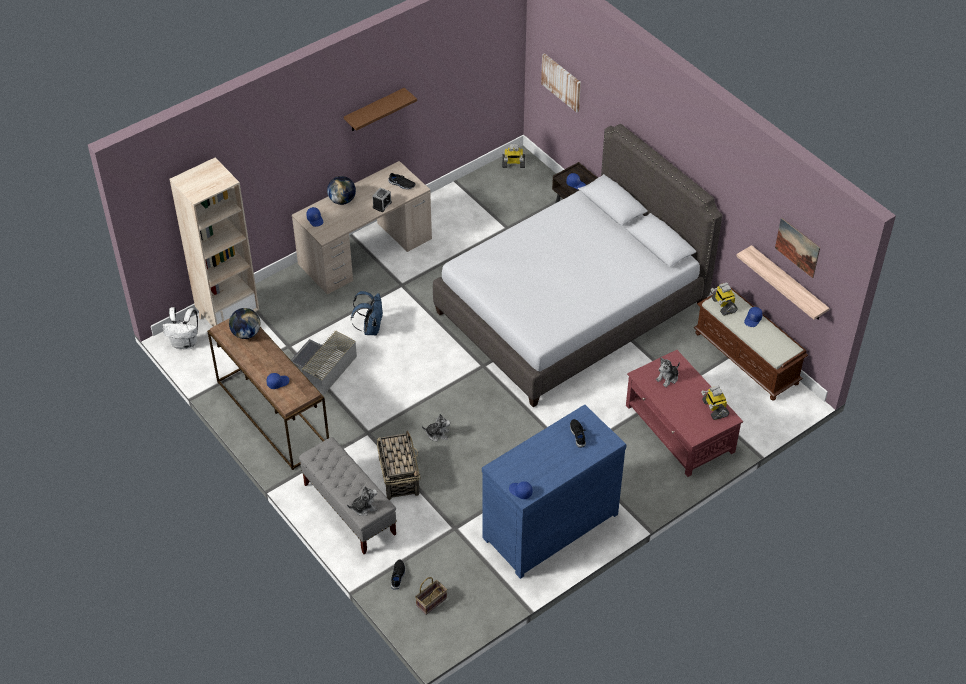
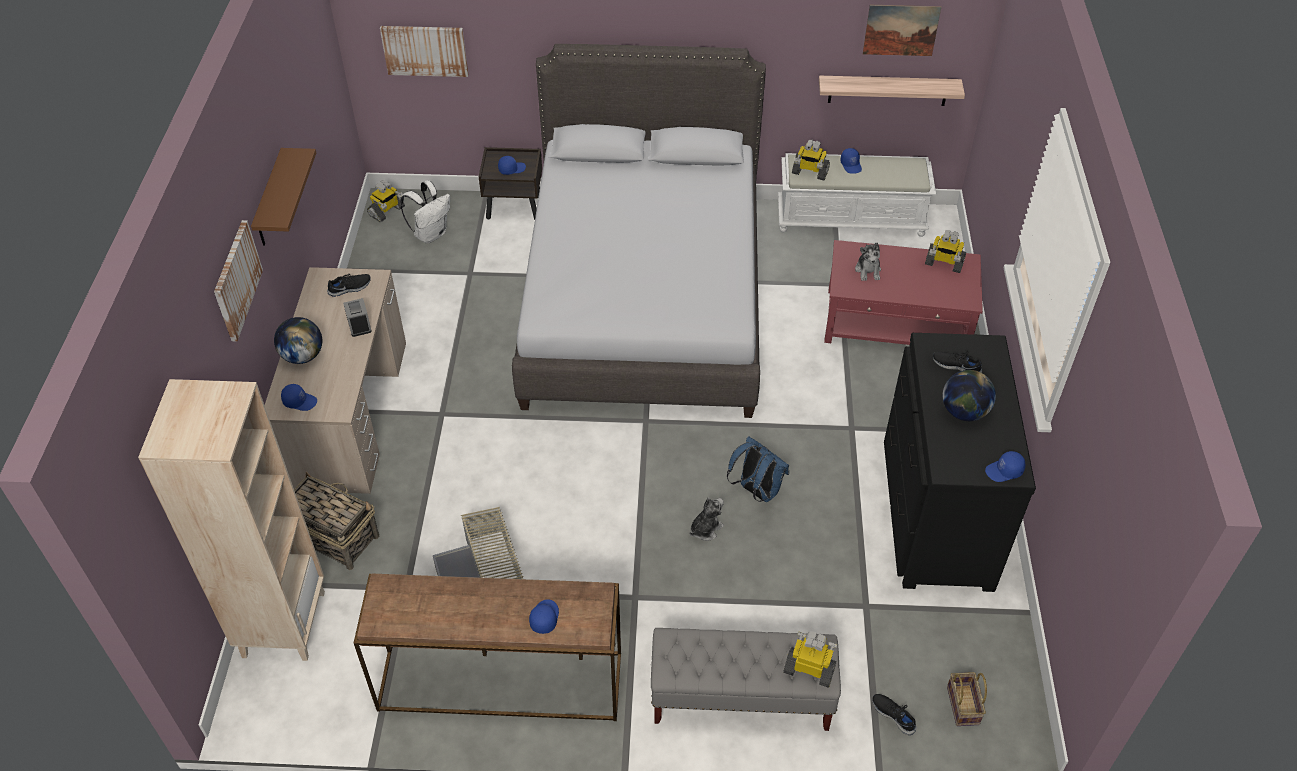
camera: 50 degrees left, 0 degrees up
(185, 343) = (266, 704): white backpack -> white backpack (431, 234)
(246, 333) = (416, 598): globe -> globe (964, 412)
(311, 137) = (236, 280): none -> picture
(364, 507) = (810, 669): plush toy -> toy robot
(370, 328) = (473, 486): blue backpack -> blue backpack (756, 491)
(399, 476) = (734, 609): basket -> basket (333, 536)
(548, 524) = (935, 514): blue dresser -> black dresser
(747, 358) = (851, 218): brown bench -> white bench

